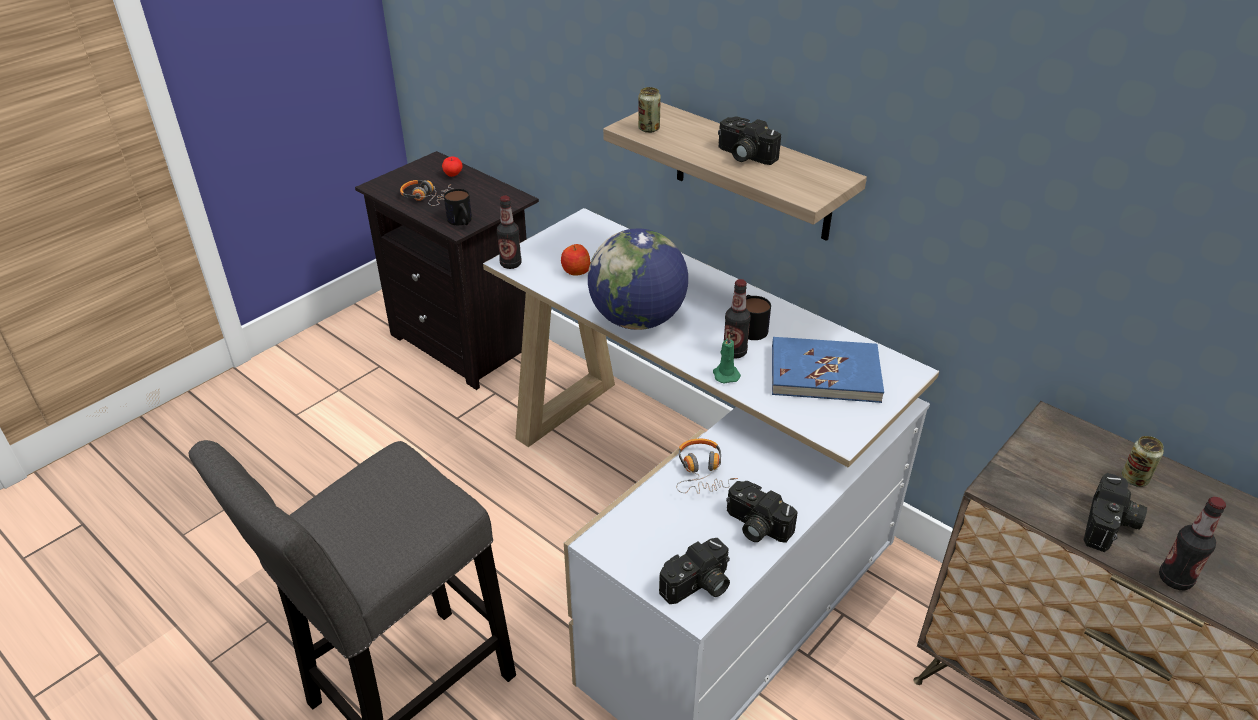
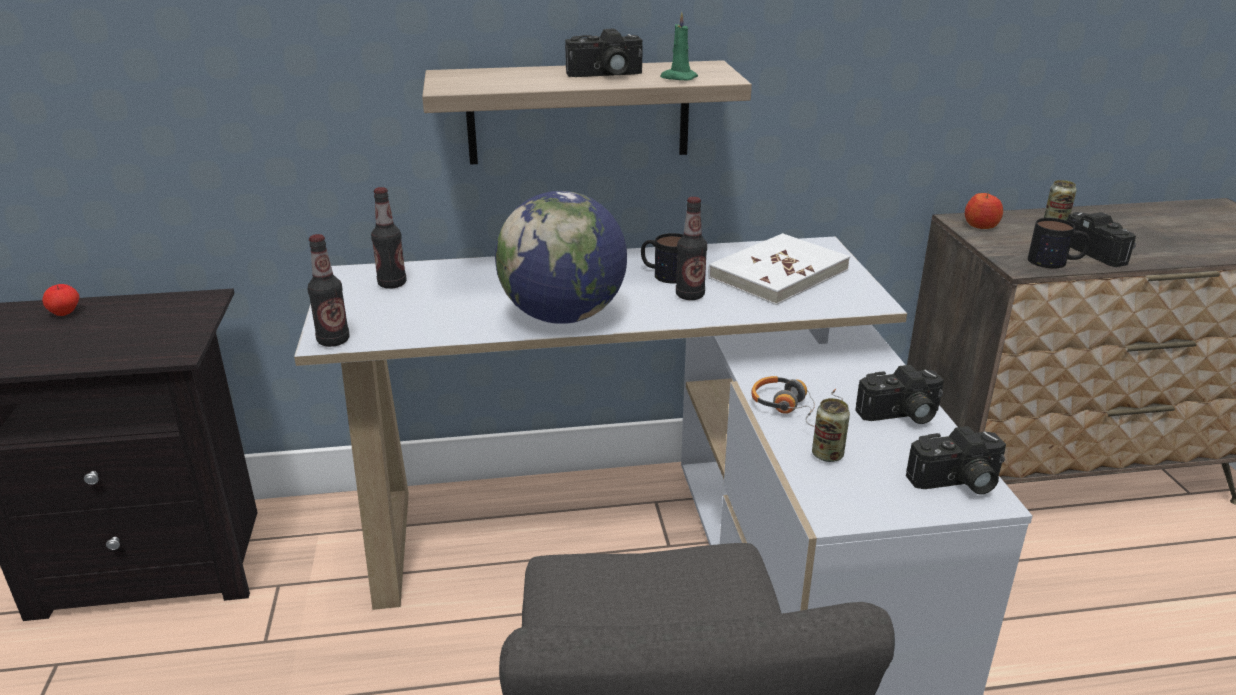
camera: 50 degrees left, 10 degrees down
(426, 197) = (65, 346): headphones -> none
(461, 222) = (168, 345): mug -> mug (1056, 262)
(575, 271) = (421, 312): apple -> apple (981, 226)
(649, 129) = (472, 84): can -> can (827, 455)
(698, 587) = (957, 482): camera -> camera turned 75 degrees clockwise
(725, 374) = (716, 312): green candle -> green candle (678, 78)
(824, 373) = (778, 274): blue book -> white book
(1175, 579) = (1174, 257): bottle -> bottle (392, 284)

